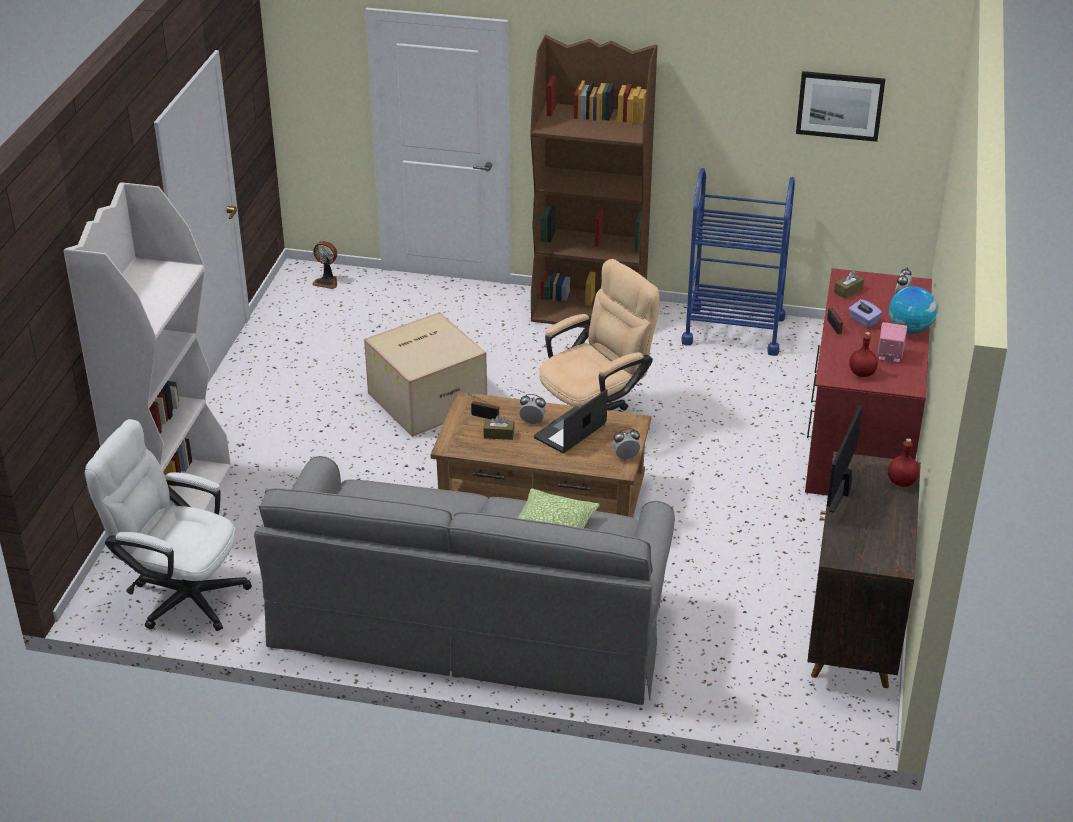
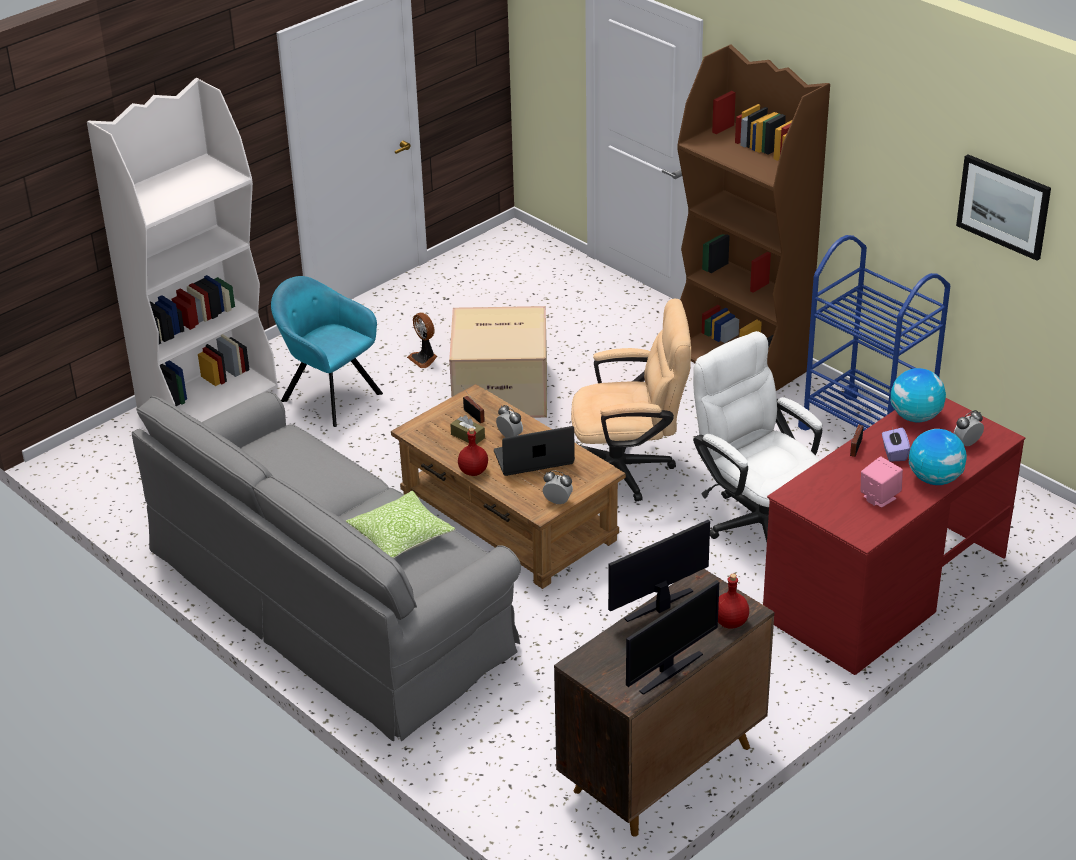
camera: 35 degrees right, 0 degrees up
(180, 594) = (131, 478): white office chair -> white office chair (756, 518)
(284, 457) = (328, 395): none -> turquoise armchair
(327, 282) = (526, 251): fan -> fan (424, 358)
(848, 291) = (915, 417): brown tissue box -> globe
(862, 373) = (828, 504): red bottle -> red bottle (474, 471)
(902, 534) = (669, 671): none -> monitor

